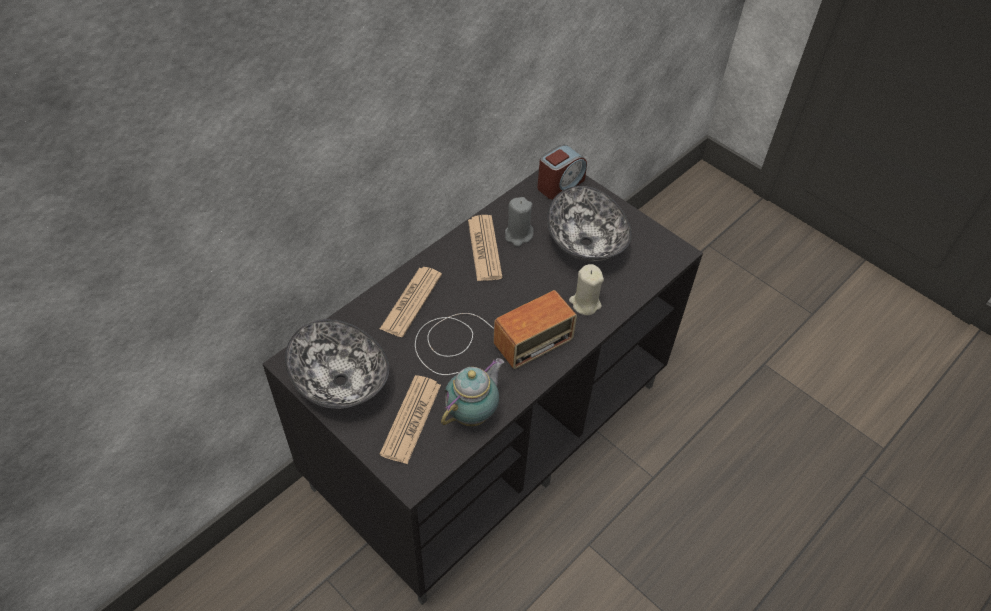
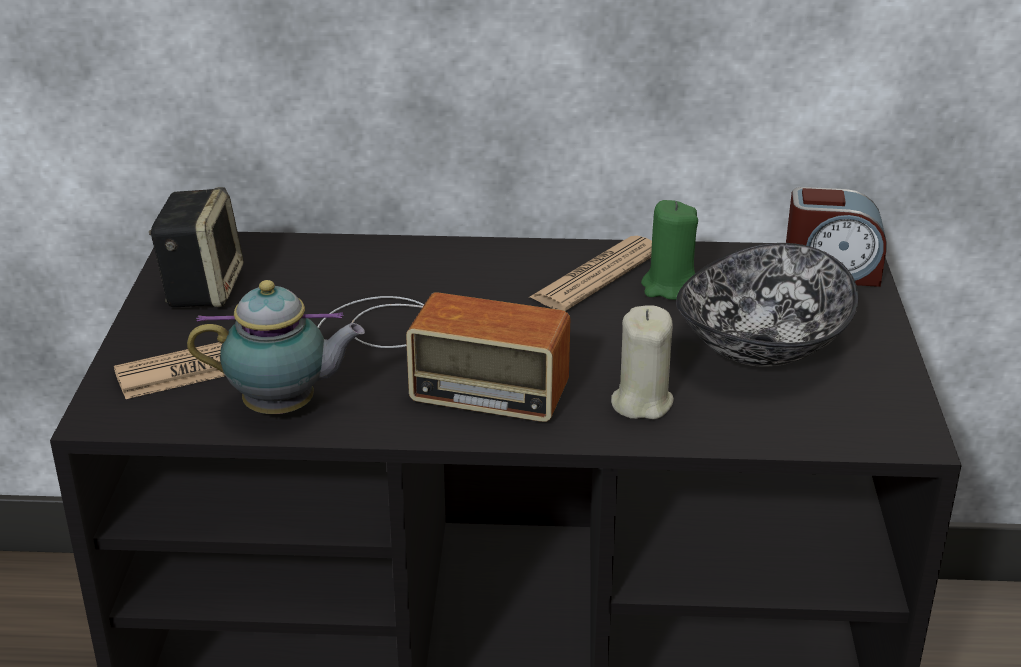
camera: 50 degrees right, 20 degrees down
(339, 381) = (202, 288): bowl -> speaker
(411, 302) = (410, 270): newspaper -> none
(518, 235) = (669, 287): grey candle -> green candle

